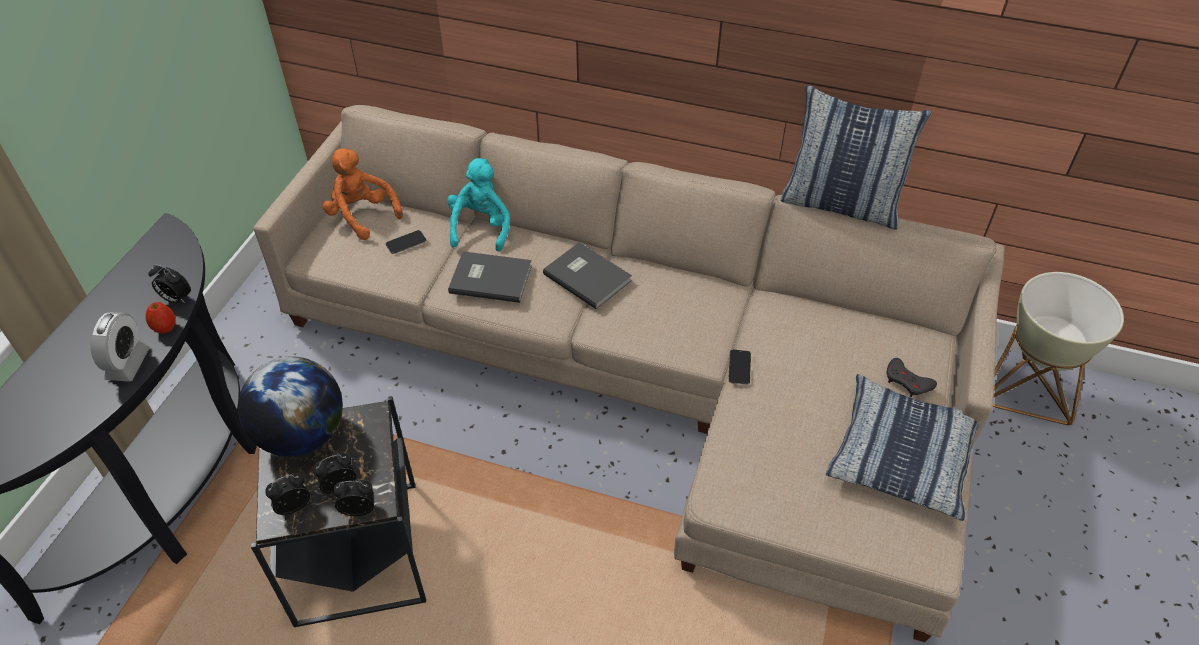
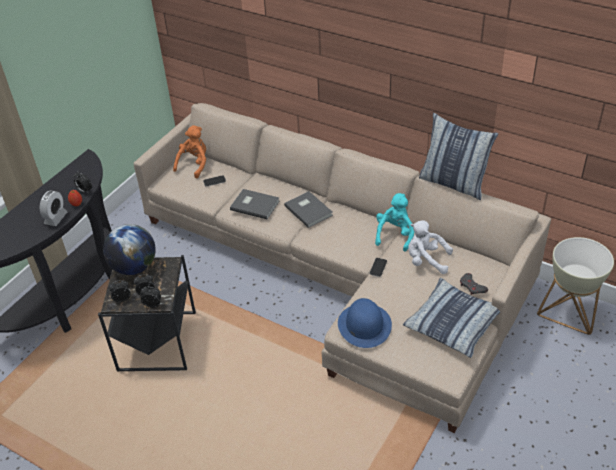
camera: 15 degrees right, 5 degrees down
(361, 215) = (194, 164): orange plush toy -> orange plush toy turned 60 degrees clockwise
(481, 227) = (258, 177): turquoise plush toy -> turquoise plush toy (395, 235)
(752, 482) = (364, 325): none -> blue hat
(815, 343) = (426, 260): none -> white plush toy

